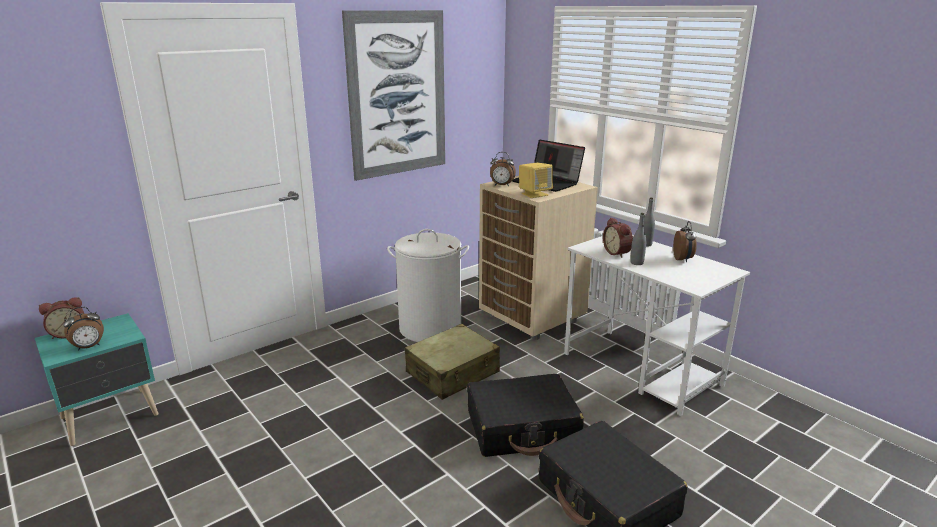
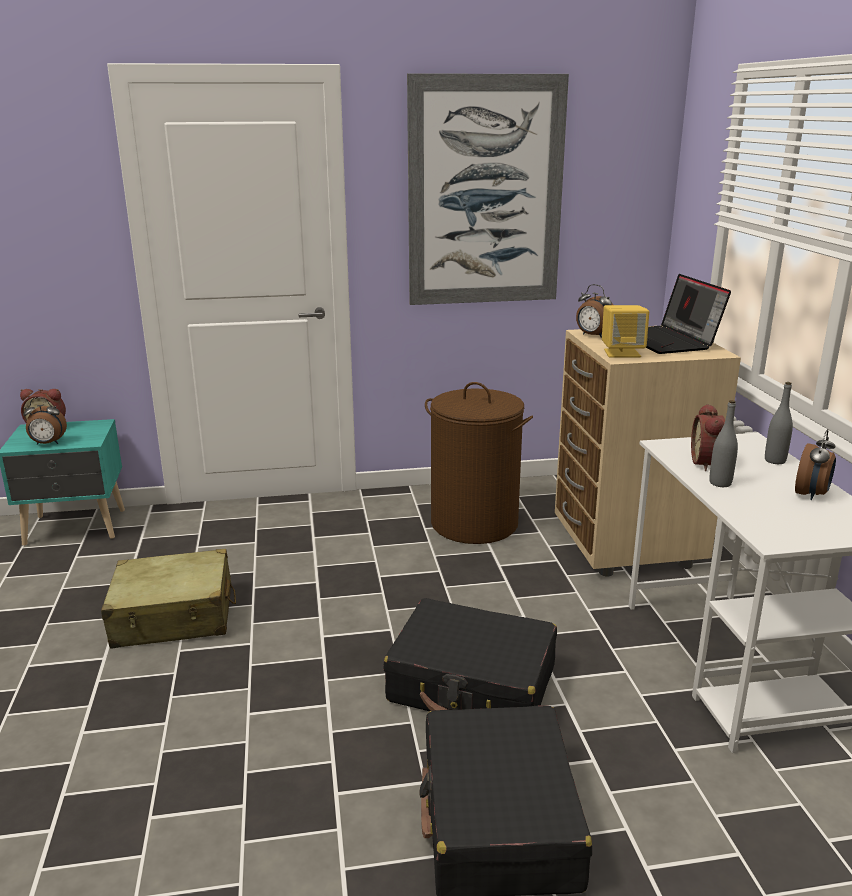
camera: 30 degrees right, 0 degrees up
(430, 328) = (475, 523): white laundry basket -> brown laundry basket
(453, 373) = (450, 586): beige suitcase -> beige suitcase (174, 616)

